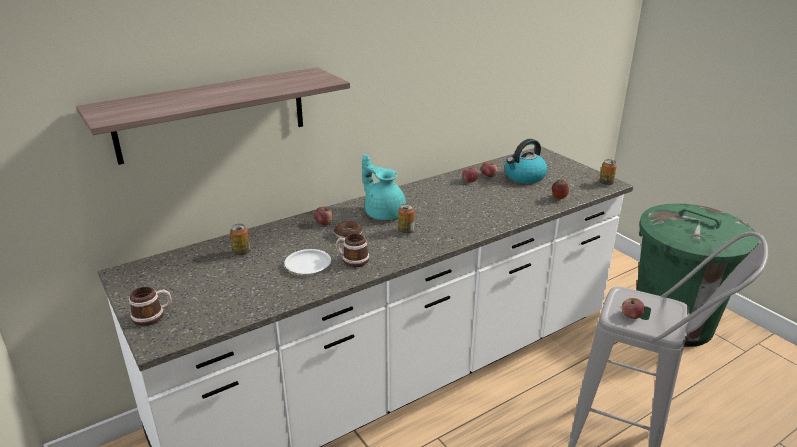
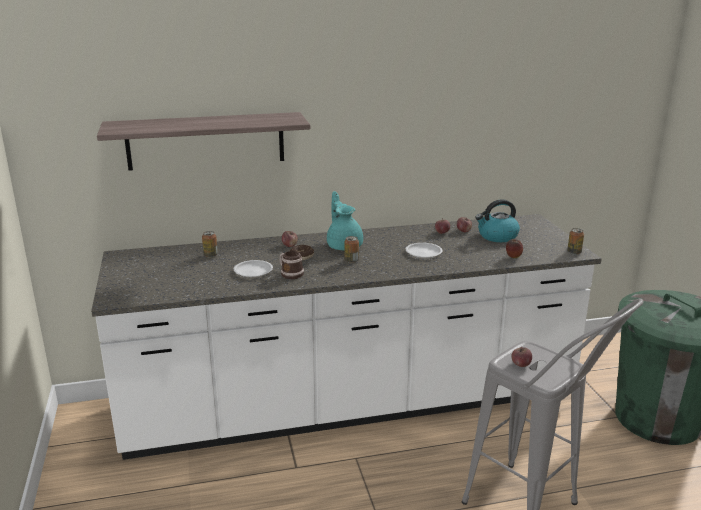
camera: 20 degrees right, 5 degrees down
(153, 316) = (120, 284): mug -> none
(471, 208) = (423, 252): none -> white plate

